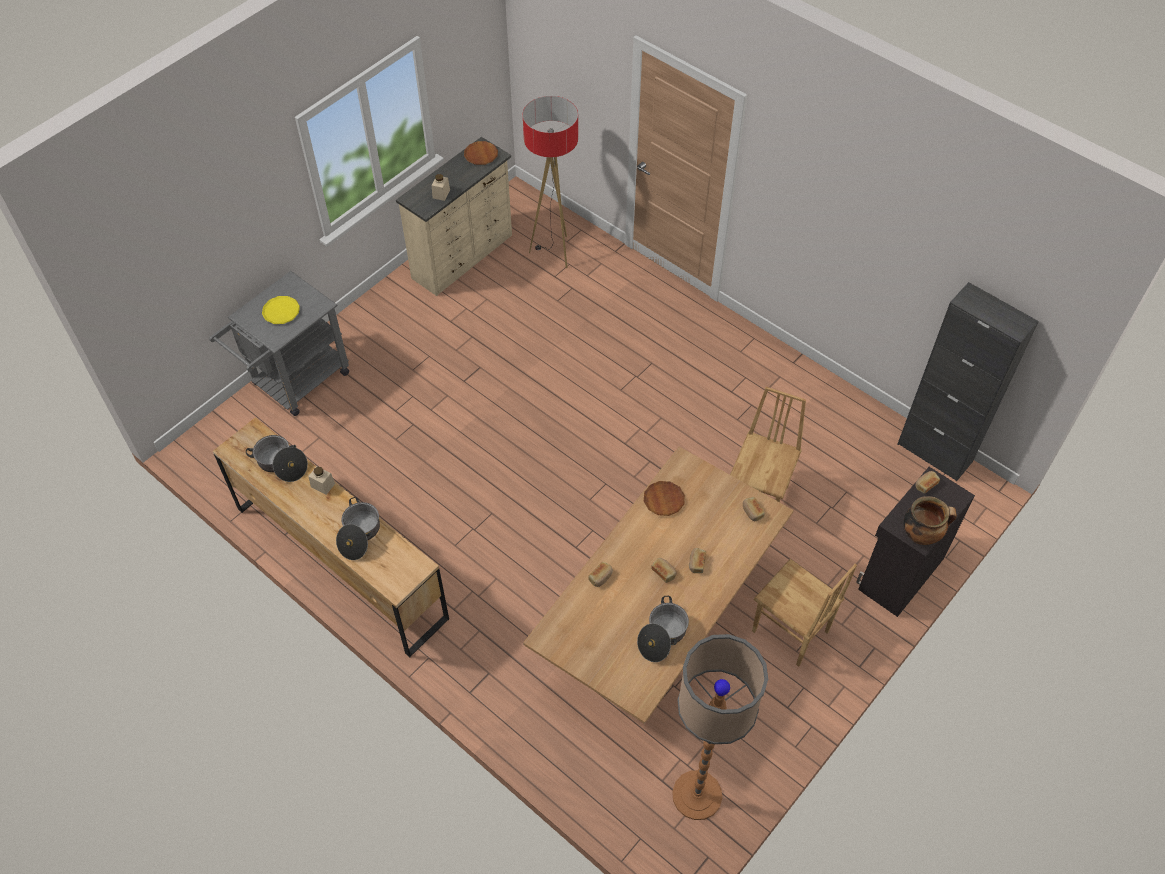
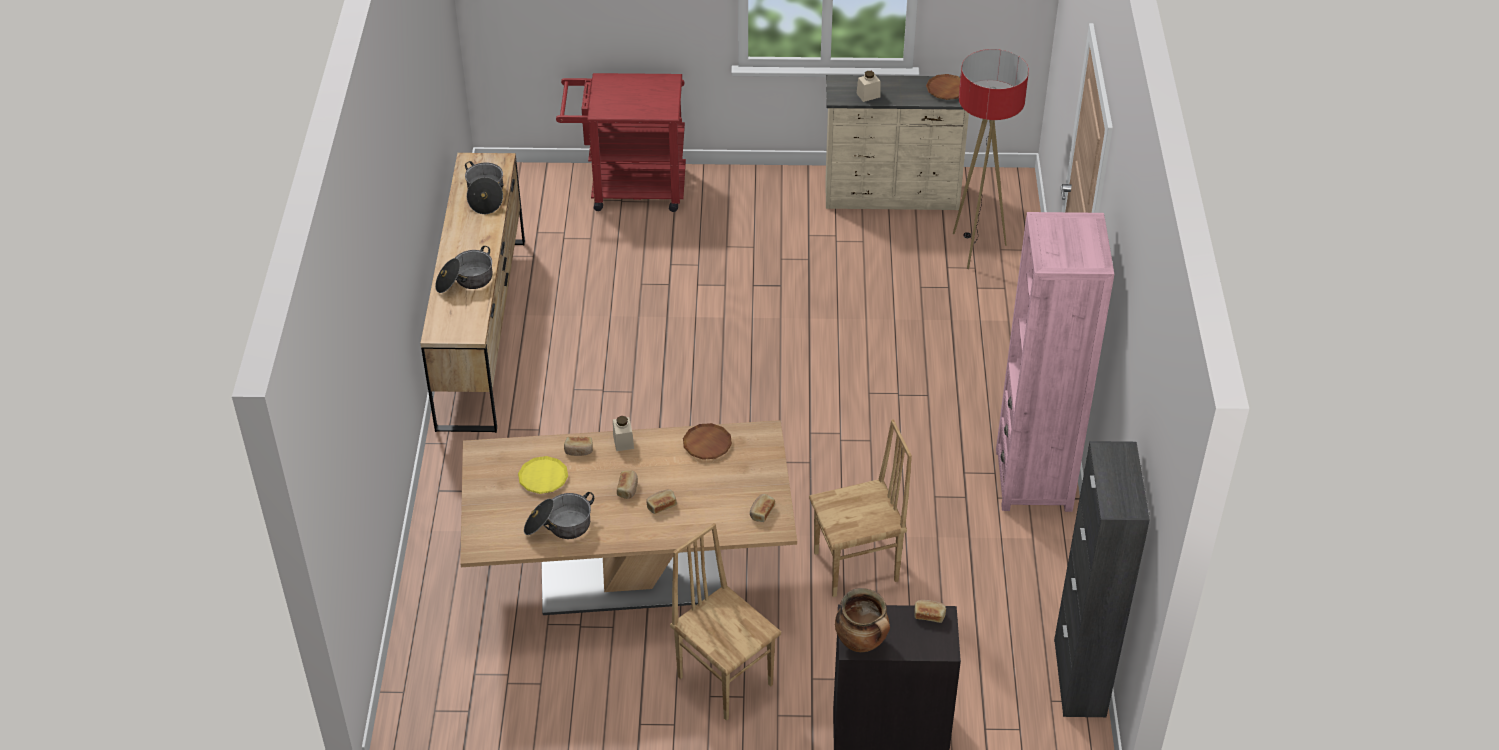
camera: 50 degrees right, 10 degrees down
(281, 312) = (632, 96): yellow plate -> yellow plate (543, 478)
(295, 383) = (628, 188): grey cart -> red cart
(323, 485) = (491, 230): beige jar -> beige jar (623, 441)
(696, 795) = (482, 708): floor lamp -> none
(768, 363) = (1034, 480): none -> pink bookcase
(790, 632) = (725, 679): brown chair -> brown chair turned 135 degrees clockwise

